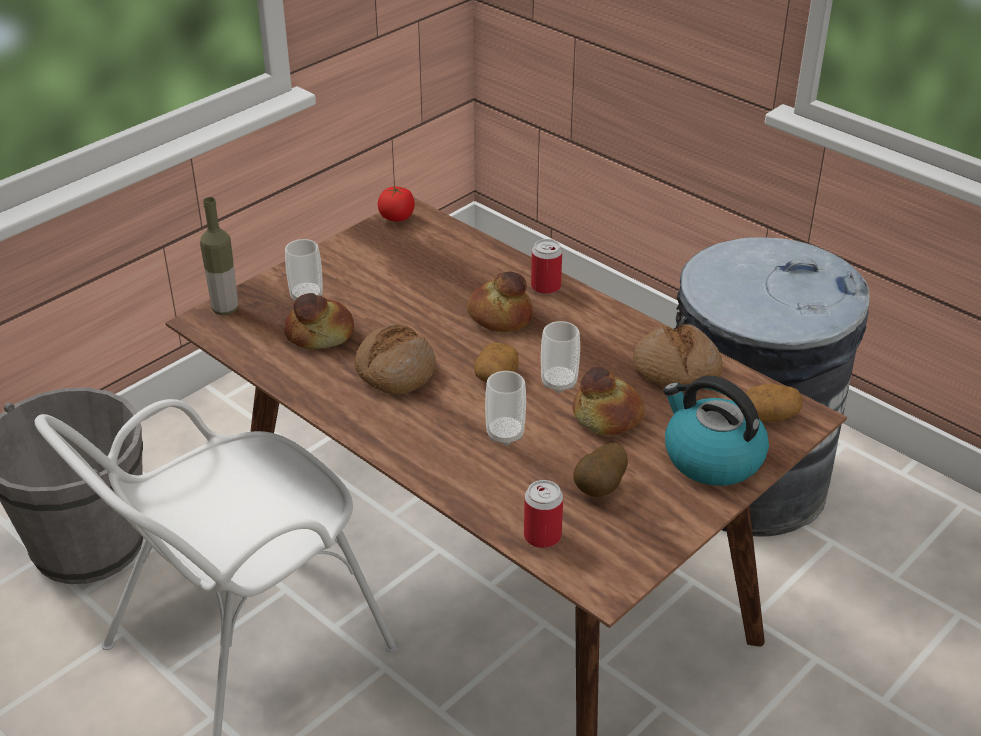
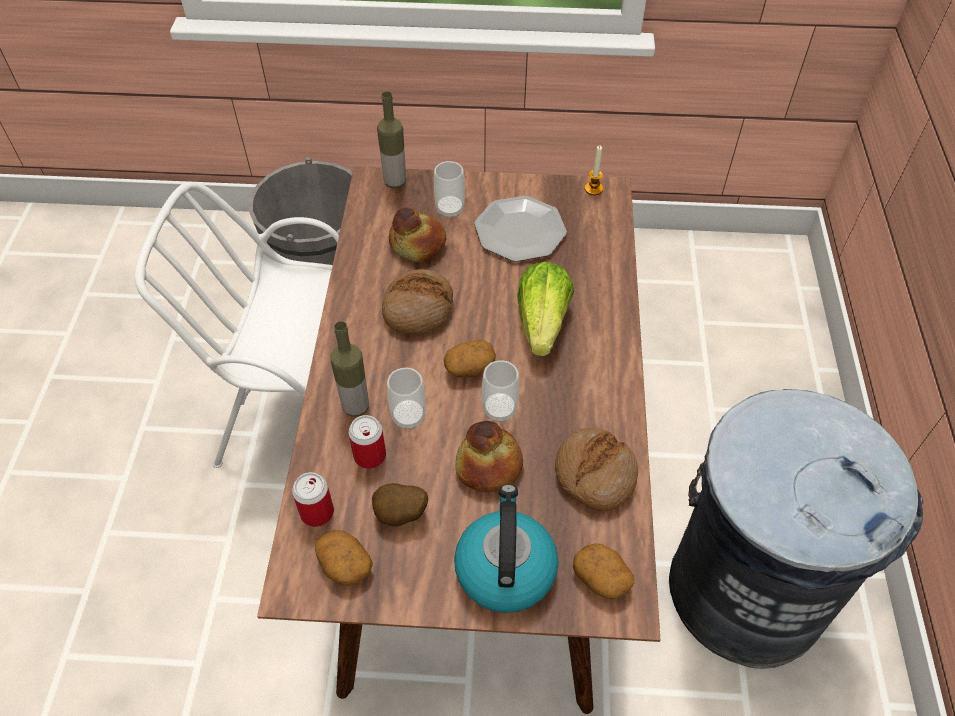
camera: 50 degrees right, 15 degrees up
(387, 275) = (520, 231): none -> plate
(396, 217) = (593, 189): tomato -> candle
(456, 459) = (356, 407): none -> bottle
(500, 316) = (542, 323): bread -> lettuce
(545, 287) = (608, 325): can -> can (370, 456)
(614, 545) = (344, 565): none -> potato

